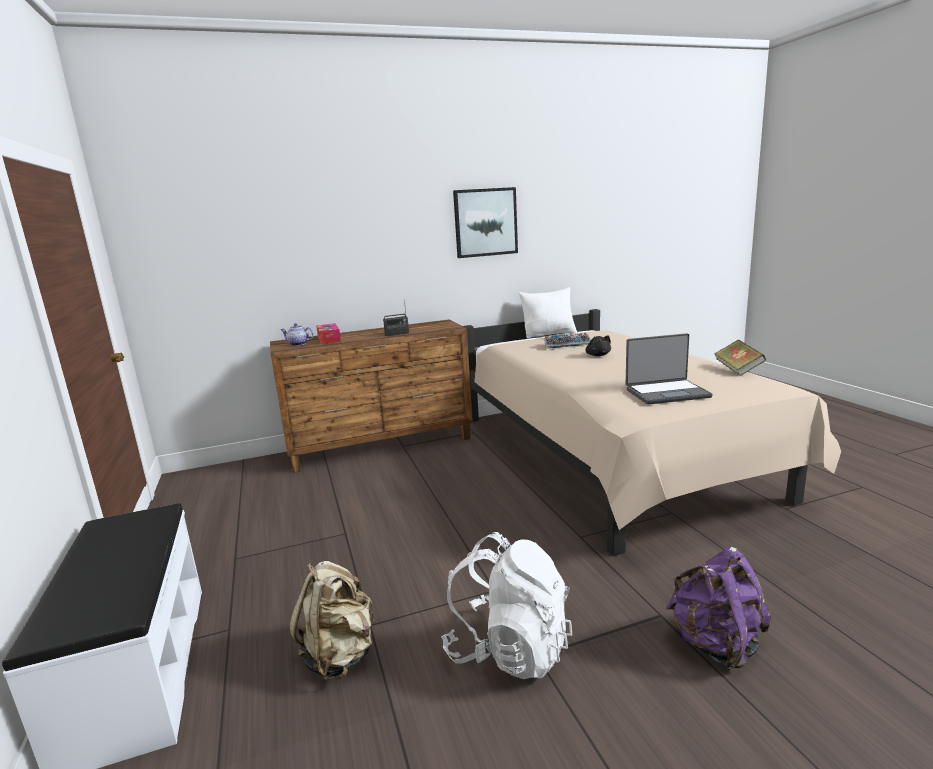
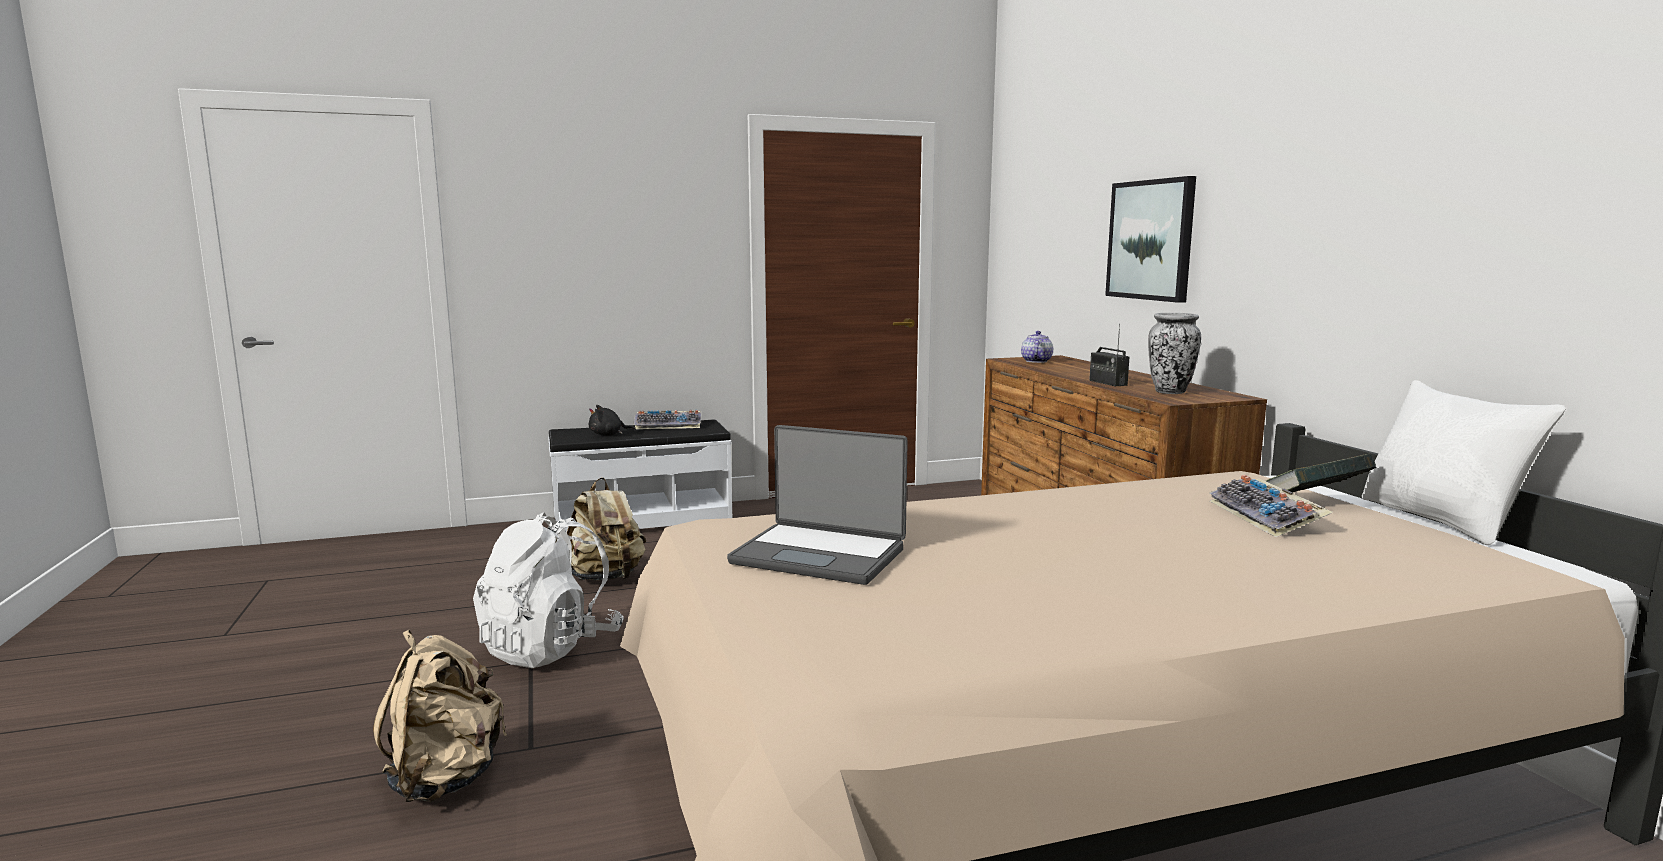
camera: 90 degrees right, 5 degrees down
(104, 544) = (669, 425): none -> keyboard
(329, 339) = (1068, 366): tissue box -> none
(428, 327) = (1170, 392): none -> vase
(485, 222) = (1387, 190): picture -> picture (1151, 240)
(597, 355) = (1158, 534): black plush toy -> black plush toy (608, 435)
(666, 393) = (820, 555): laptop -> laptop turned 60 degrees counterclockwise
(715, 644) = (446, 779): purple backpack -> beige backpack
(738, 370) = (1003, 659): book -> book (1314, 502)

